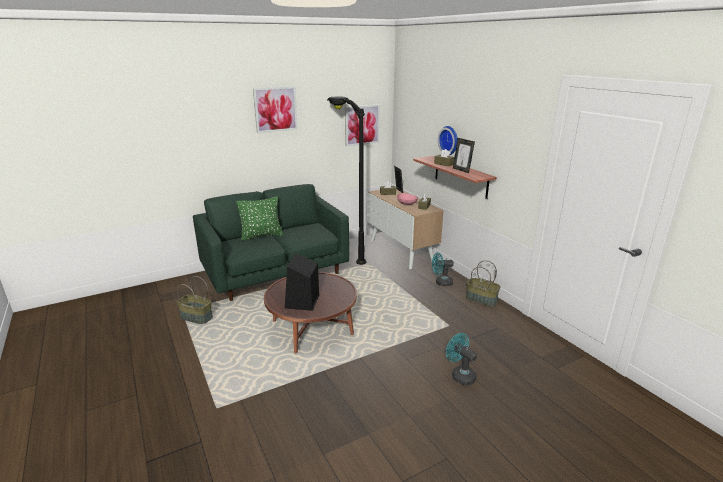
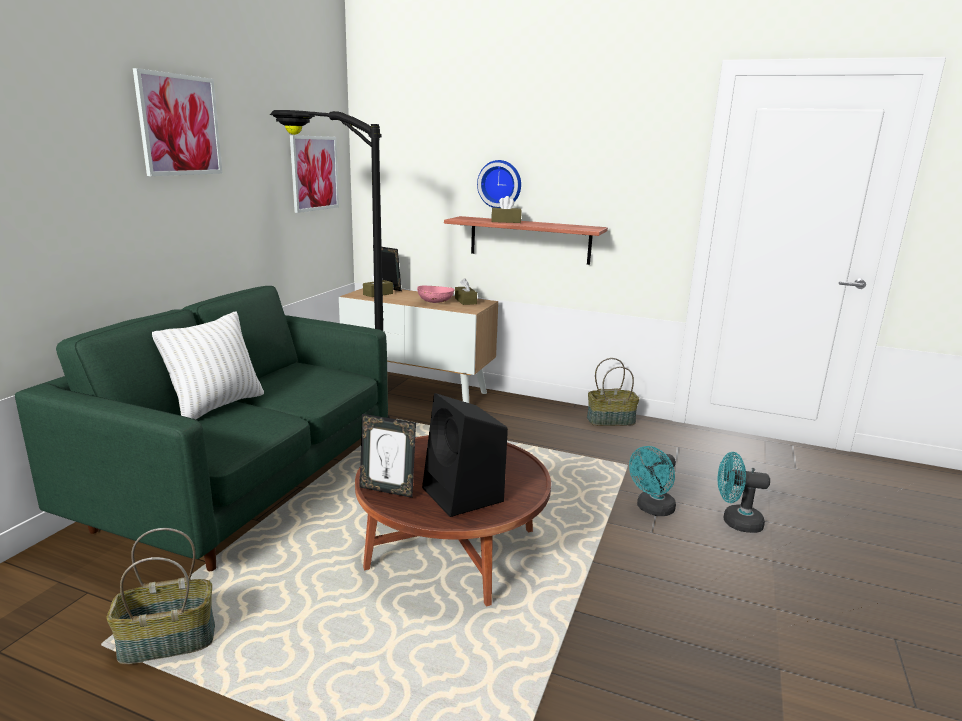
camera: 40 degrees left, 5 degrees down
(261, 236) = (217, 406): green pillow -> white pillow
(441, 283) = (534, 415): turquoise fan -> turquoise fan (652, 509)
(461, 170) = (549, 225): picture frame -> picture frame (387, 490)

